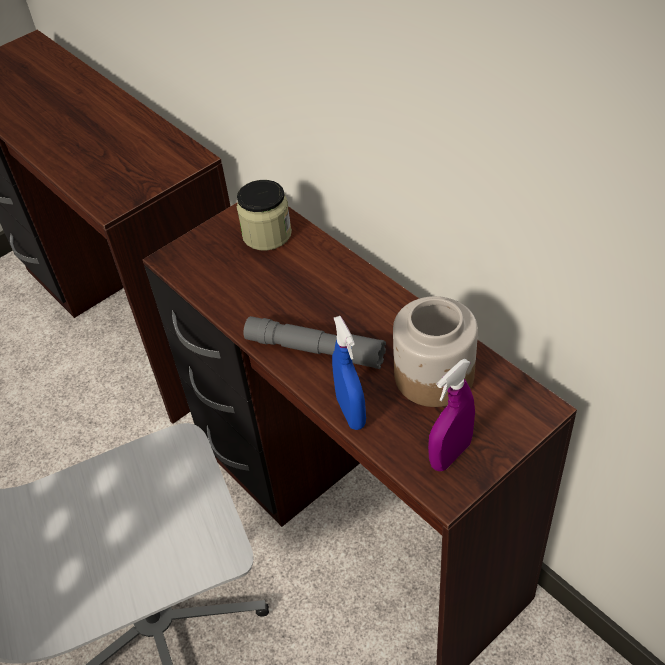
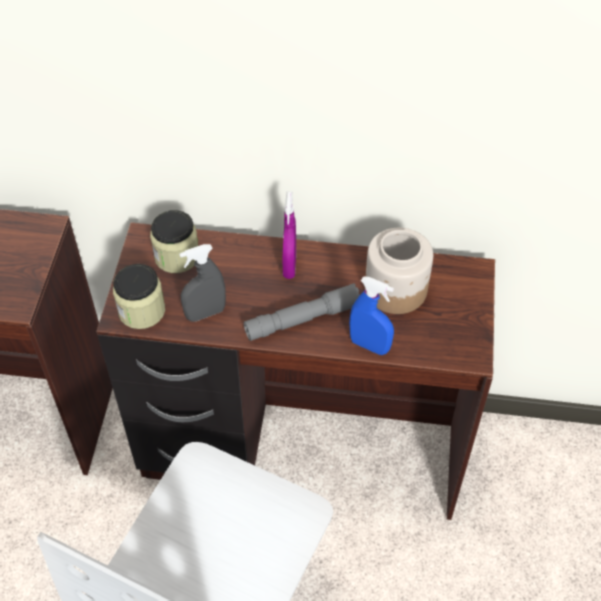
camera: 45 degrees left, 5 degrees up
(192, 263) = (142, 311): none -> jar
(238, 295) = (205, 313): none -> grey spray bottle
(450, 454) = (454, 332): purple spray bottle -> purple spray bottle (289, 265)

